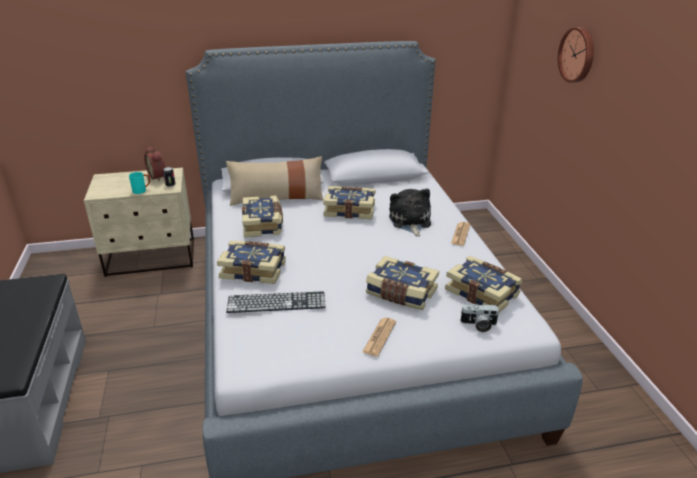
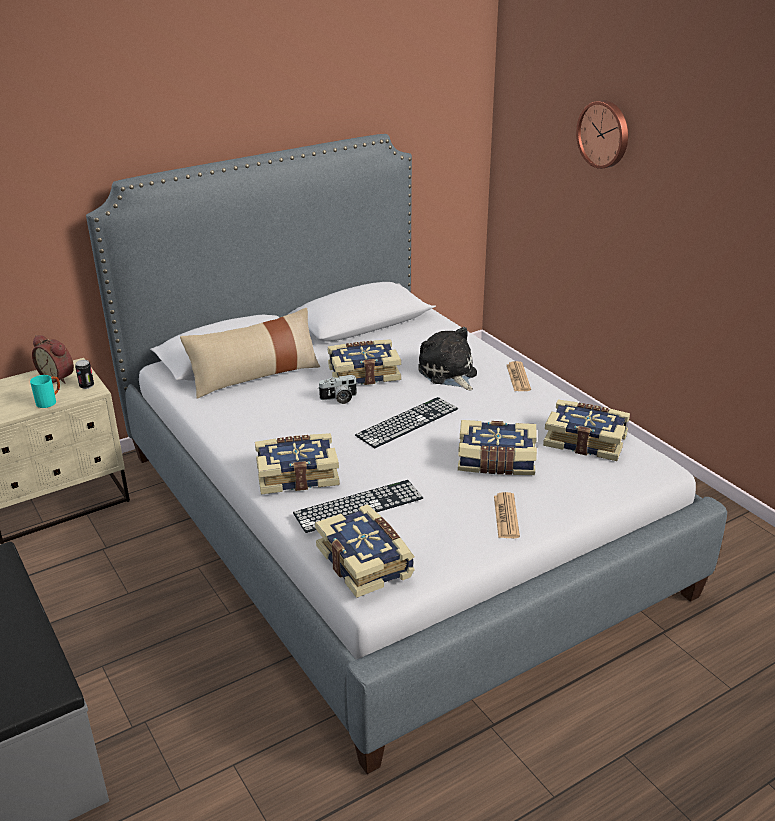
camera: 20 degrees left, 0 degrees up
(263, 224) = (264, 414): book -> book (366, 562)
(355, 250) = (407, 422): none -> keyboard
(478, 325) = (604, 477): camera -> camera (339, 399)

